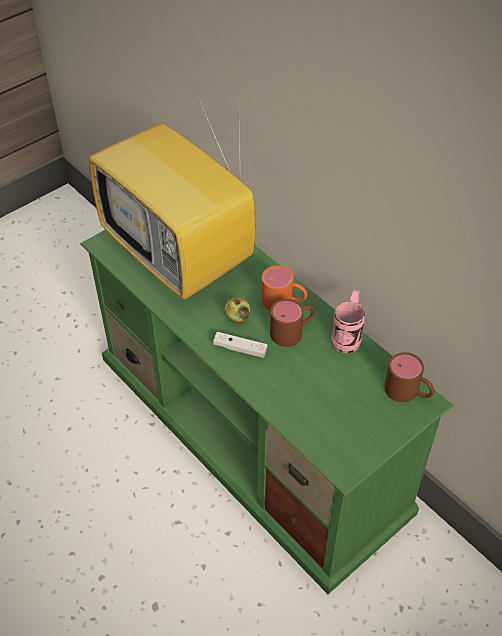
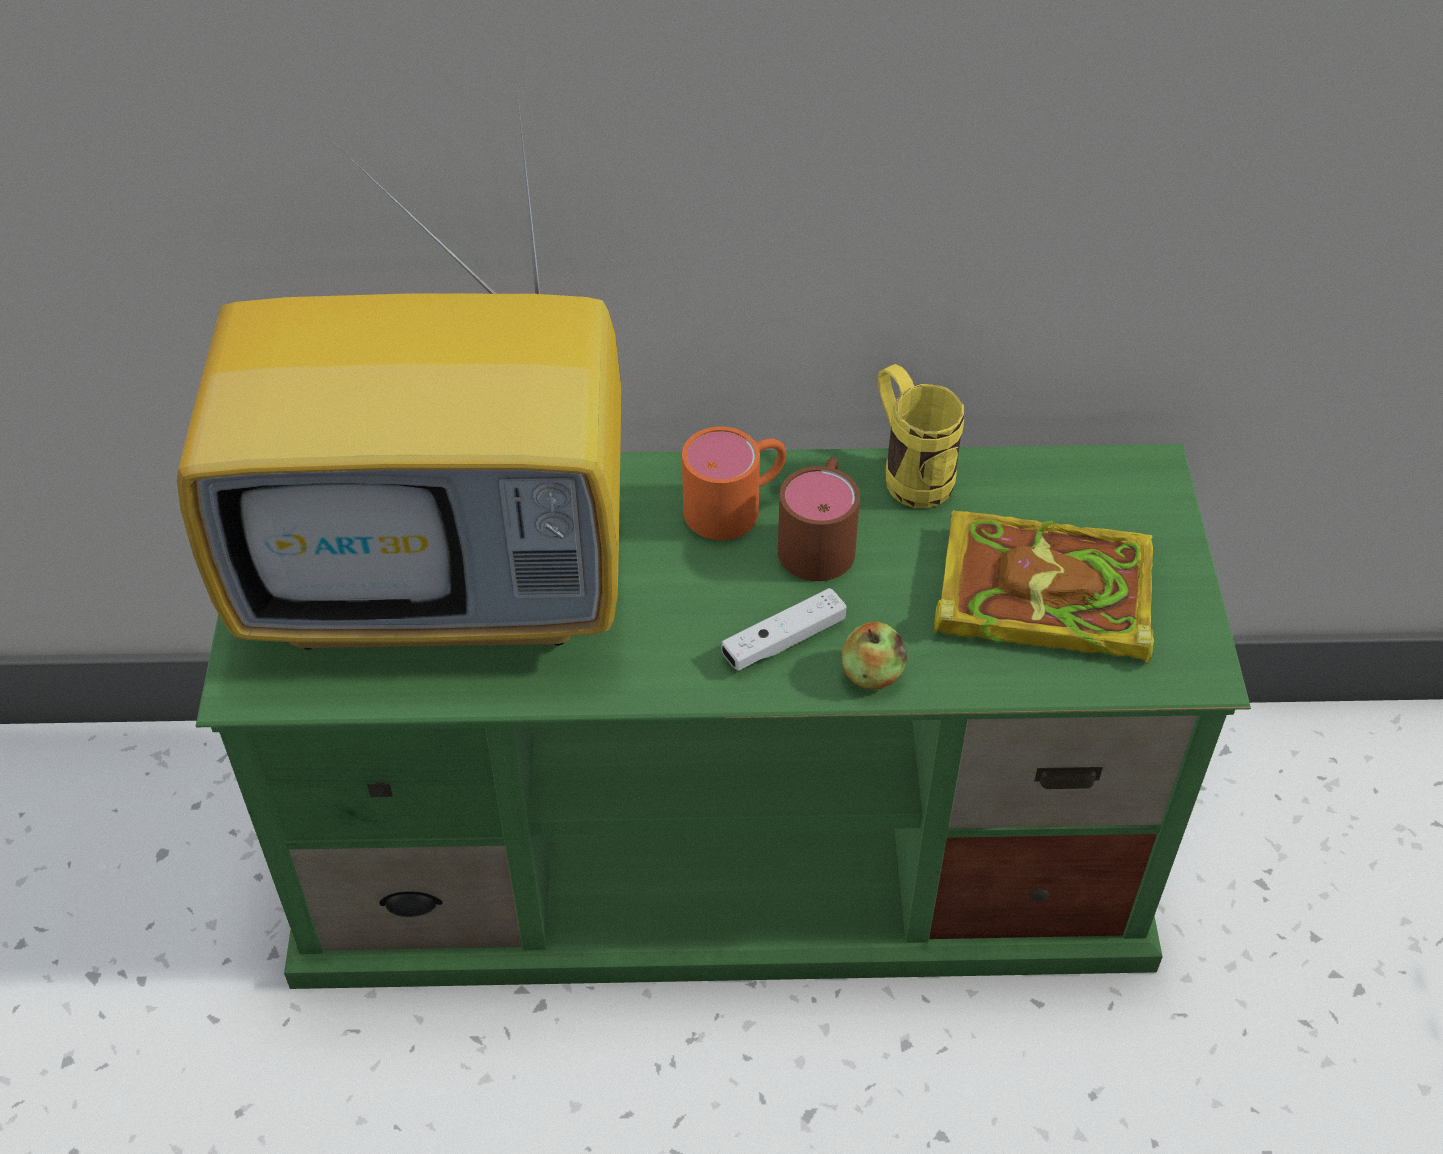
camera: 50 degrees left, 0 degrees up
(237, 317) = (701, 595): apple -> apple (871, 674)
(330, 403) = (1038, 596): none -> book
(348, 336) = (909, 472): pink mug -> yellow mug
(408, 392) = (1109, 479): brown mug -> none

